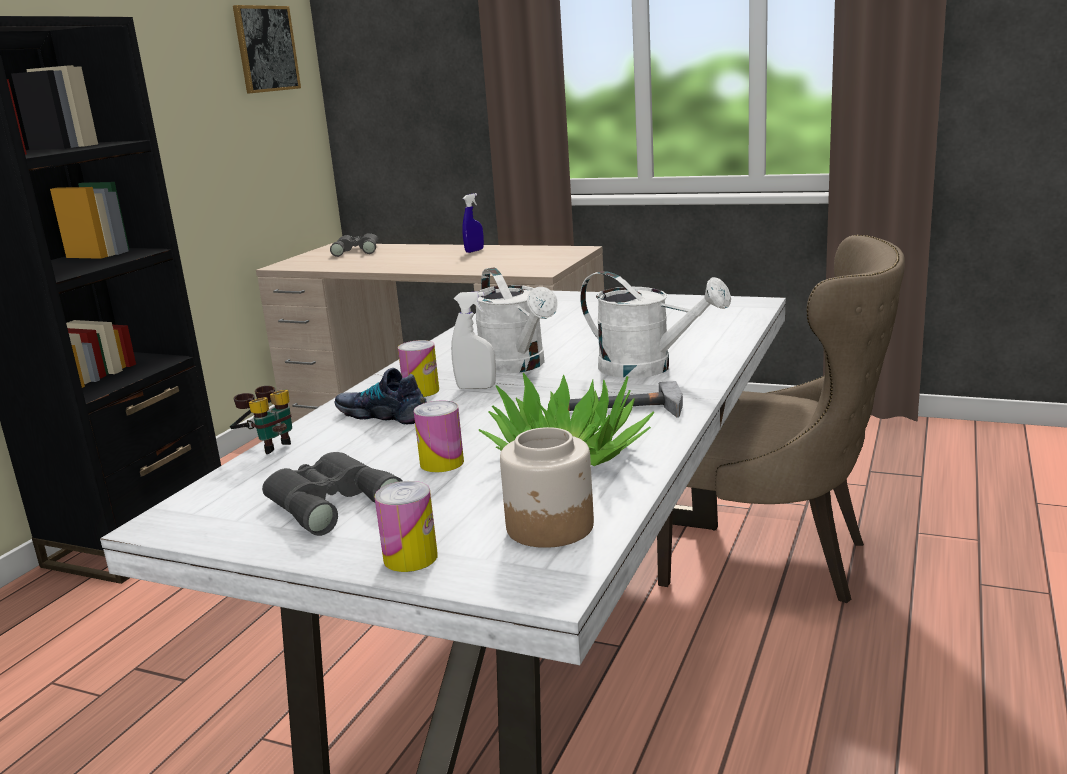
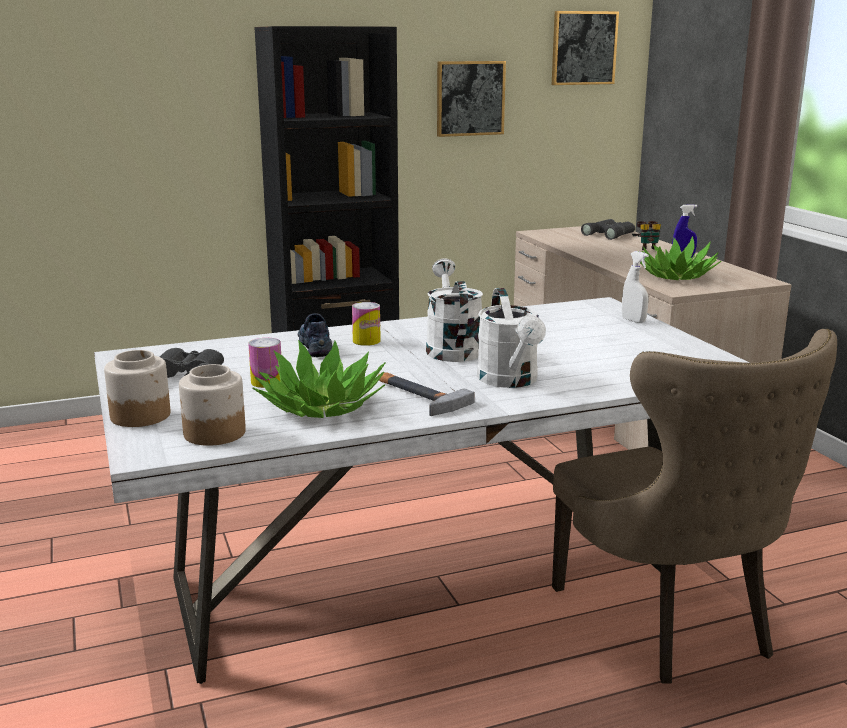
camera: 45 degrees right, 0 degrees up
(175, 116) = (470, 98): none -> picture
(268, 445) = (236, 339): binoculars -> binoculars (646, 248)
(410, 557) = (140, 415): can -> jar
(476, 387) = (394, 351): white spray bottle -> white spray bottle (633, 320)
(508, 263) = (675, 276): none -> potted plant
(518, 366) = (451, 348): white watering can -> white watering can turned 150 degrees clockwise

